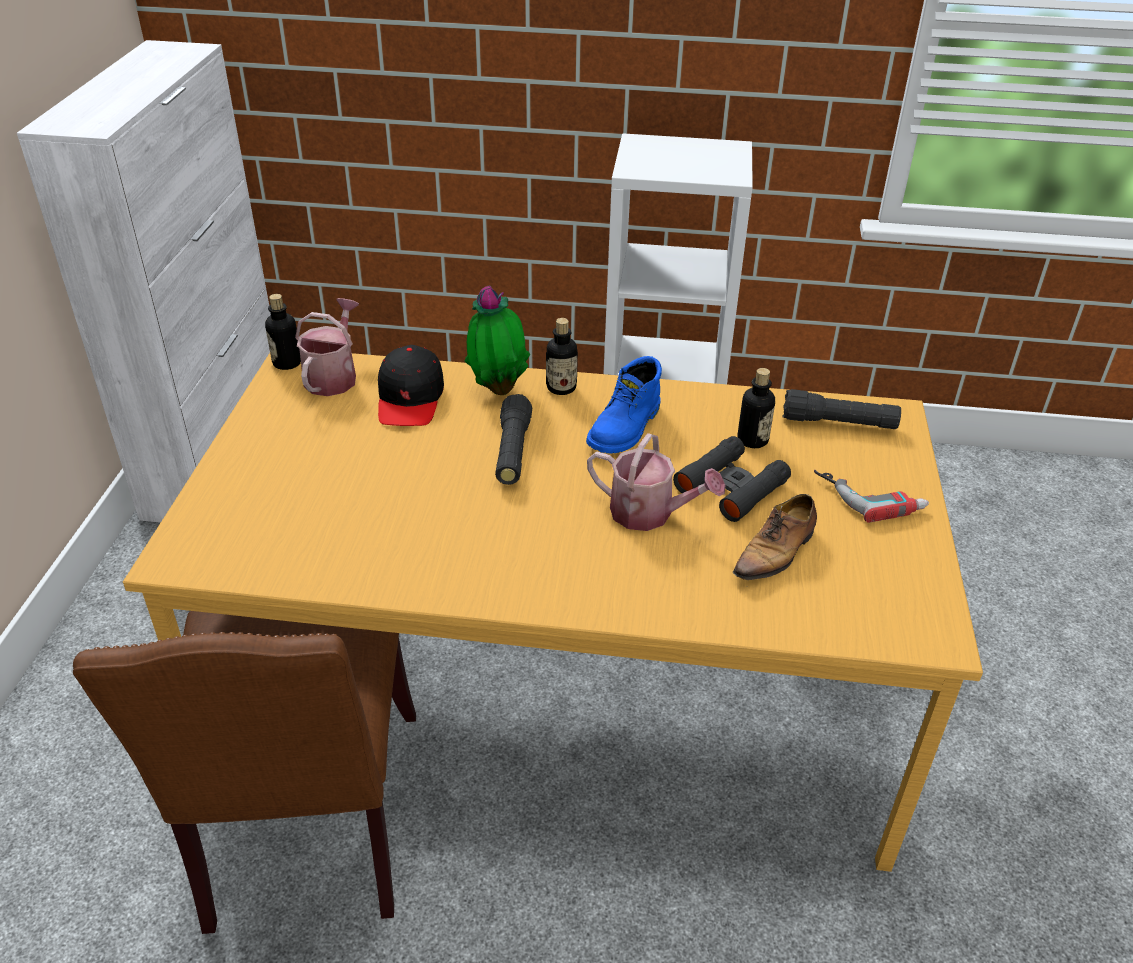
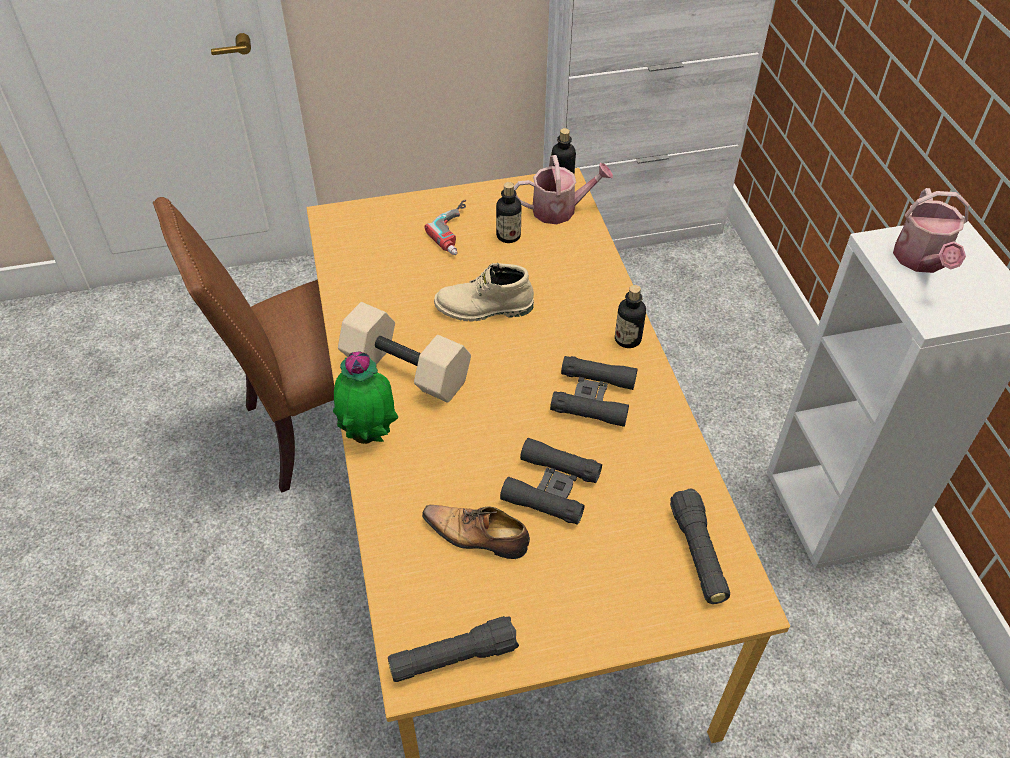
camera: 70 degrees right, 10 degrees up
(410, 399) = (557, 259): black cap -> none
(450, 469) = (483, 309): none -> beige boot
(498, 389) = (601, 302): potted plant -> potted plant (370, 434)
(508, 549) = (408, 369): none -> beige dumbbell
(512, 451) = (523, 336): black flashlight -> black flashlight (453, 658)
(626, 429) = (593, 397): blue boot -> black binoculars
(650, 513) = (488, 440): watering can -> watering can (921, 261)
(752, 440) = (629, 489): bottle -> bottle (508, 236)
(870, 495) = (593, 597): power drill -> power drill (459, 231)

